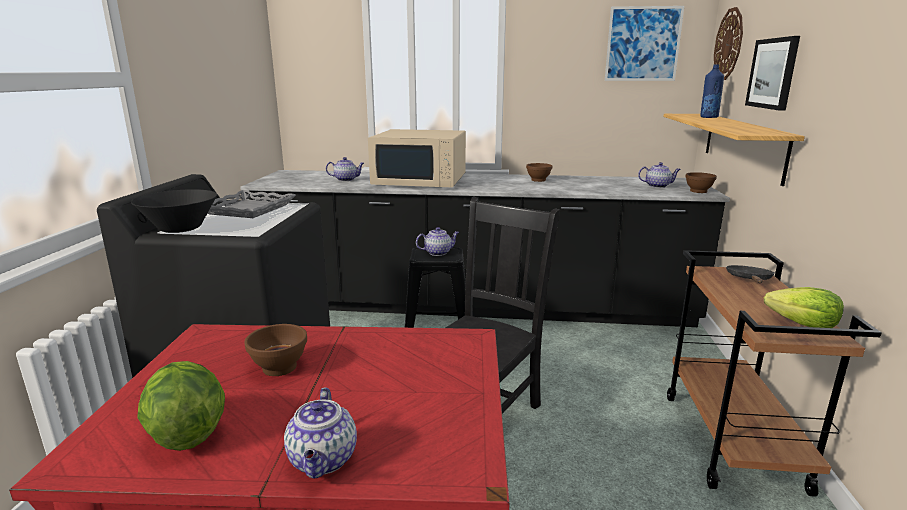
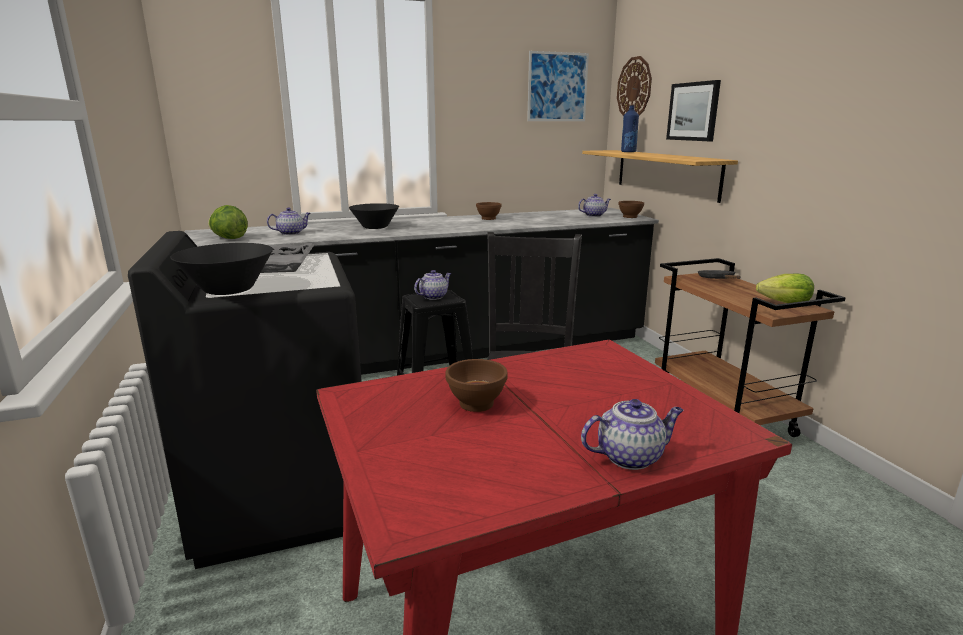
camera: 25 degrees left, 0 degrees up
(186, 433) = (478, 472): lettuce -> lettuce (229, 238)
(323, 461) = (630, 456): teapot -> teapot turned 75 degrees counterclockwise
(421, 180) = (375, 227): beige microwave -> black bowl

